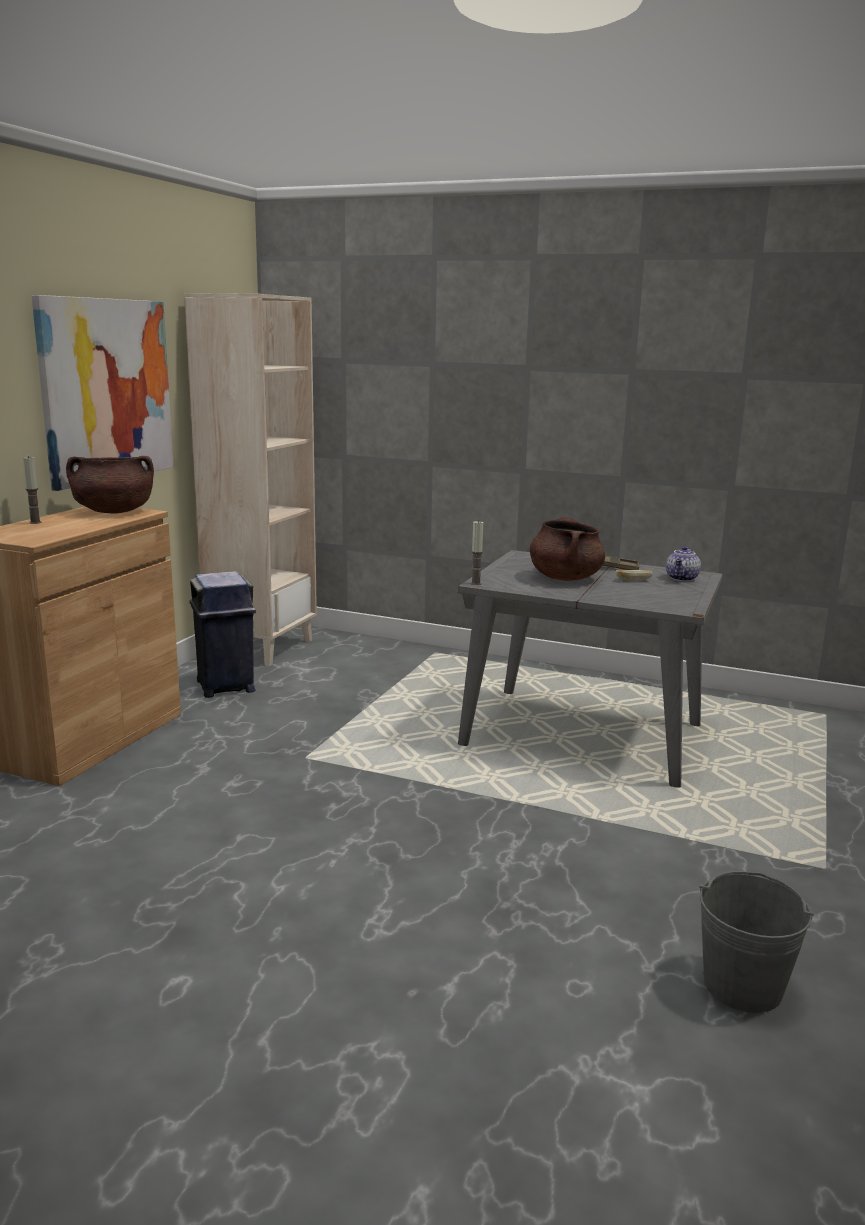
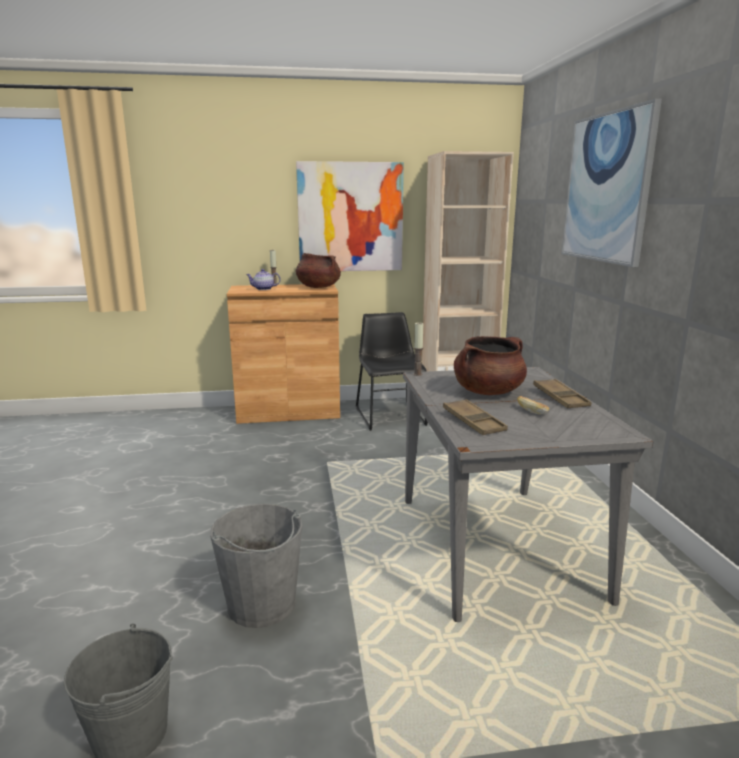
camera: 60 degrees right, 0 degrees up
(225, 686) = (389, 415): blue trash can -> black chair
(479, 352) = (606, 188): none -> picture
(584, 872) = (262, 604): none -> grey bucket
(639, 599) = (473, 422): none -> brown tray
(682, 578) = (584, 427): teapot -> teapot (263, 289)

